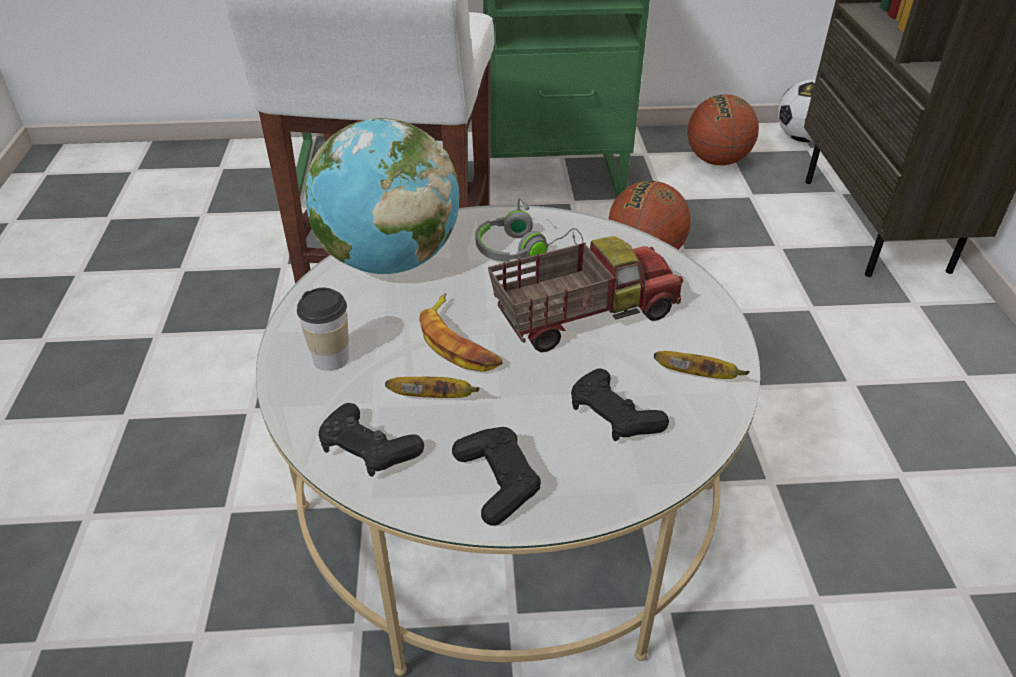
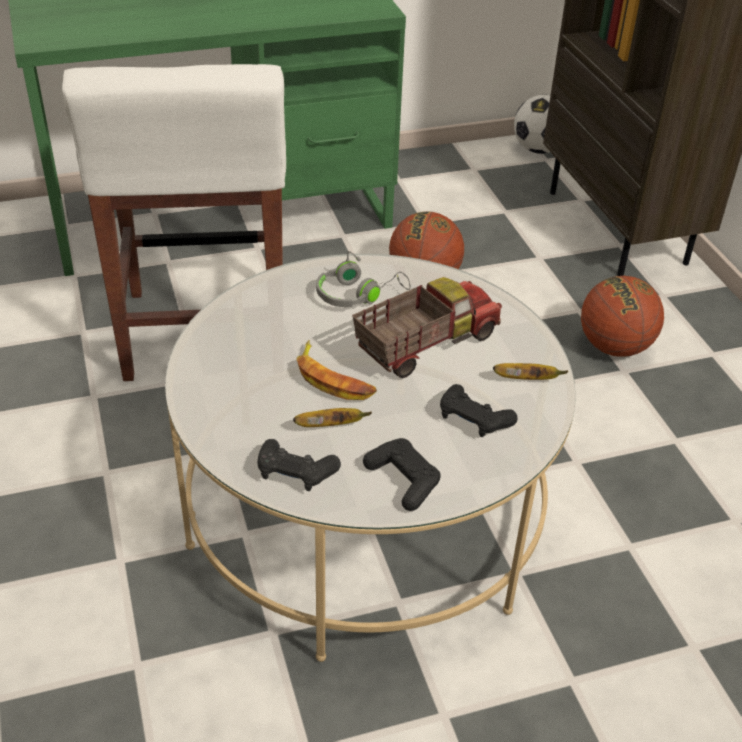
camera: 15 degrees left, 0 degrees up
(331, 358) = (233, 407): cup -> none
(389, 261) = (247, 318): globe -> none
(717, 161) = (466, 180): basketball -> basketball (614, 347)

